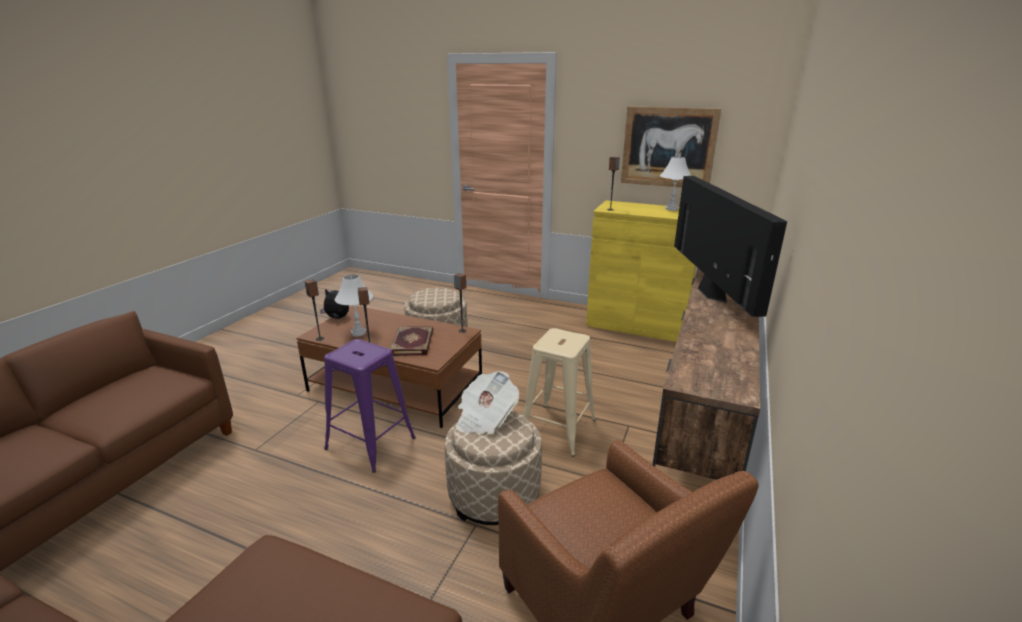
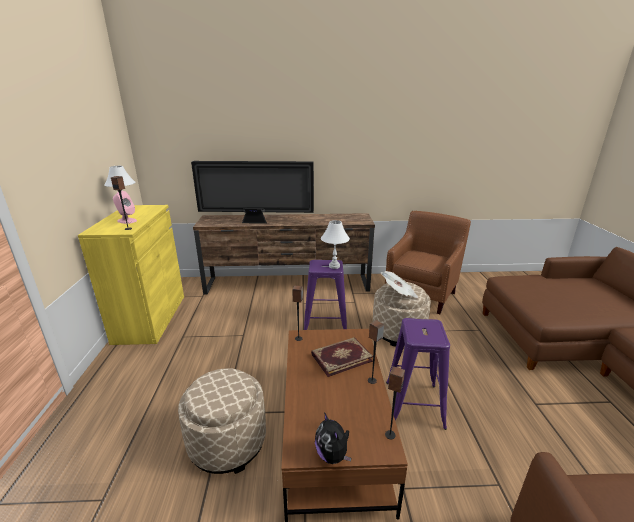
camera: 115 degrees left, 0 degrees up
(358, 333) = (352, 407): white table lamp -> white table lamp (334, 266)
(557, 429) = (325, 325): beige stool -> purple stool
(638, 209) = (127, 221): none -> pink speaker
(668, 147) = (90, 162): picture -> none
(710, 293) = (256, 222): television -> television turned 150 degrees counterclockwise

